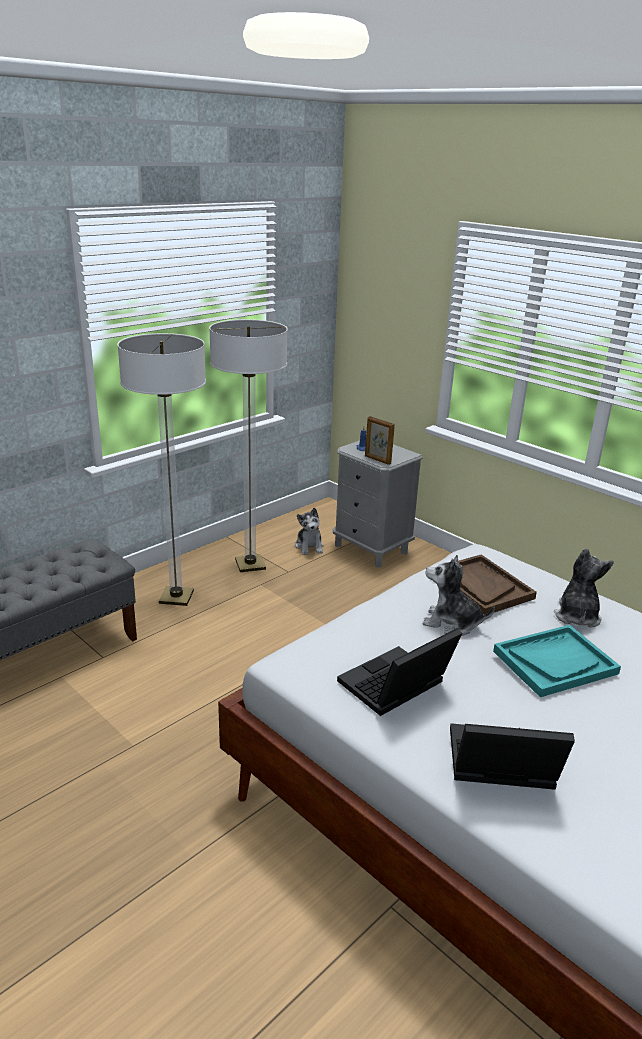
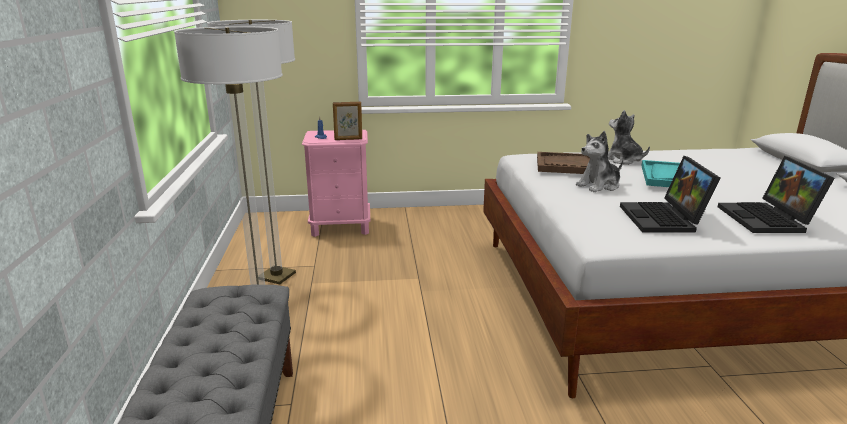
camera: 50 degrees left, 5 degrees down
(309, 546) = (297, 245): plush toy -> none
(371, 548) = (341, 227): grey nightstand -> pink nightstand
(498, 766) = (768, 220): laptop -> laptop turned 45 degrees counterclockwise

